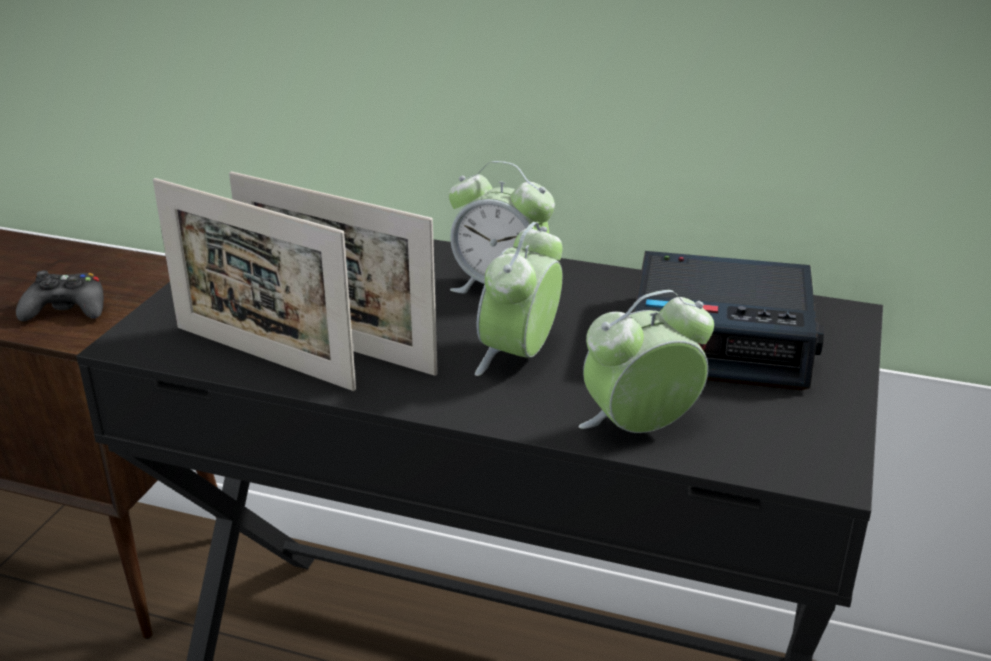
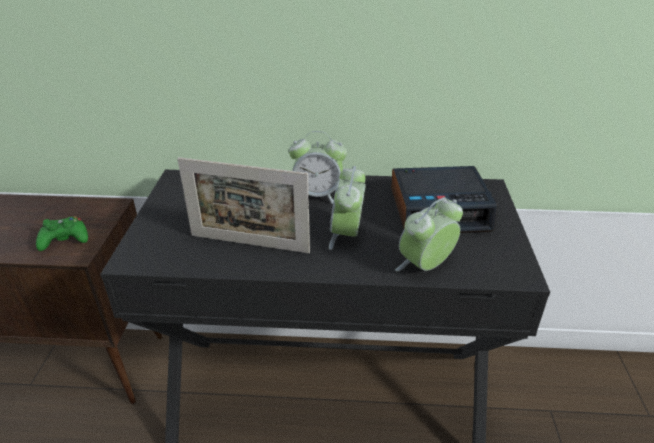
camera: 15 degrees left, 5 degrees up
(66, 309) = (64, 239): black game controller -> green game controller
(262, 357) = (210, 257): picture frame -> none

